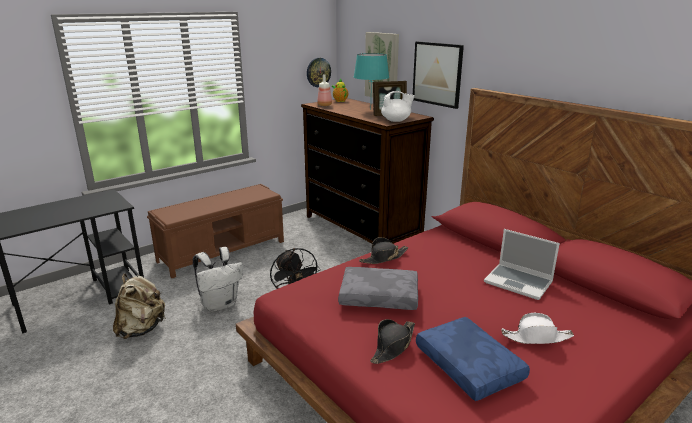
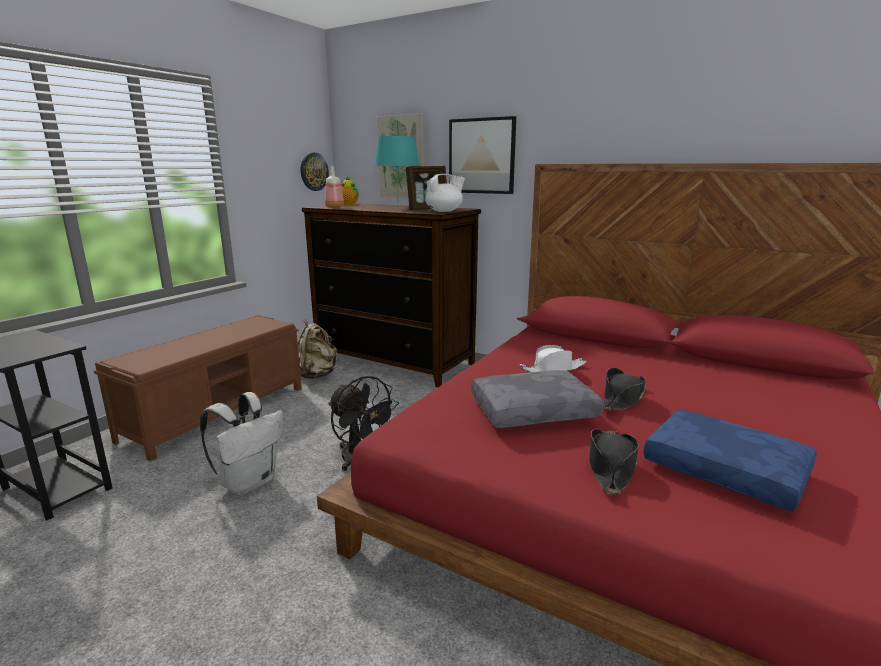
camera: 20 degrees left, 5 degrees down
(141, 329) = (126, 547): beige backpack -> beige backpack (317, 375)
(383, 258) = (494, 369): black hat -> black hat (622, 399)
(519, 282) = (670, 370): laptop -> none
(536, 337) = (758, 421): white hat -> white hat (553, 369)

